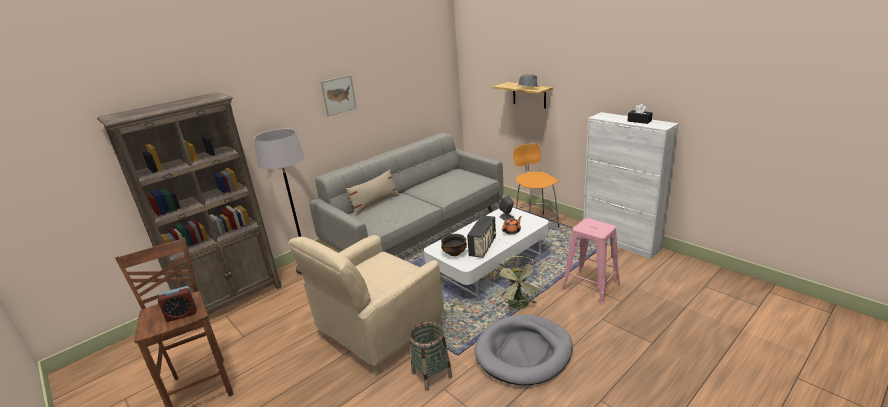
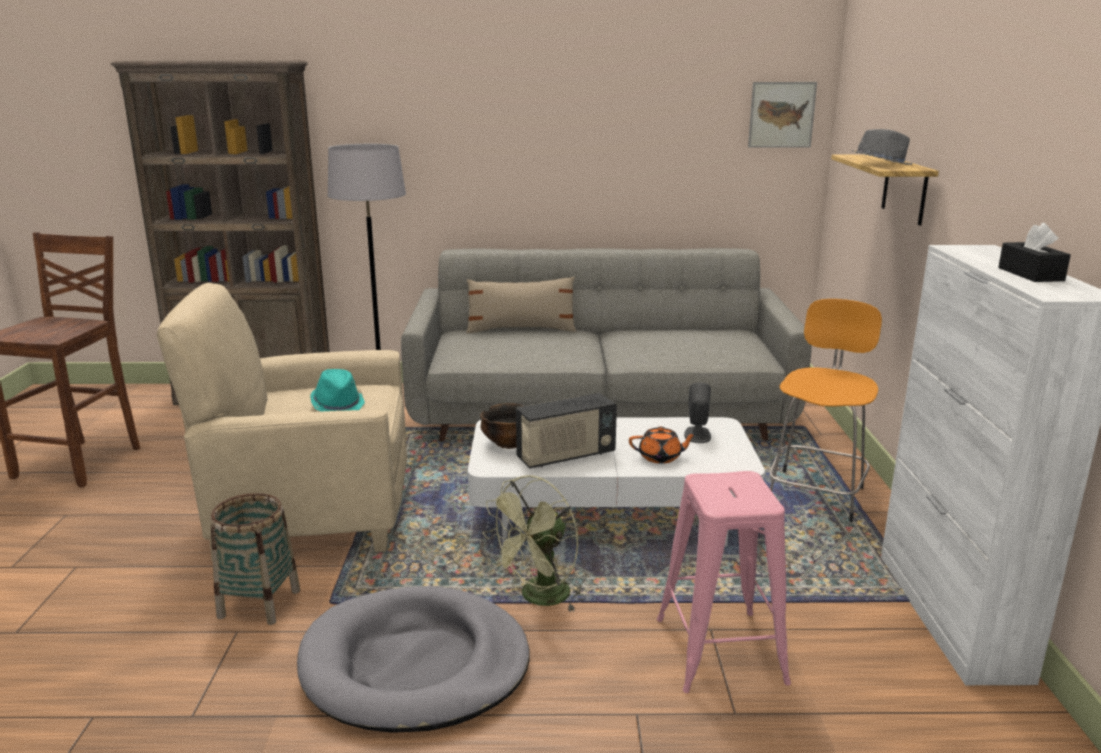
camera: 40 degrees right, 5 degrees down
(182, 314) = (48, 334): alarm clock -> none
(338, 95) = (523, 114): picture -> picture (781, 114)
(385, 271) = (338, 405): none -> turquoise hat

